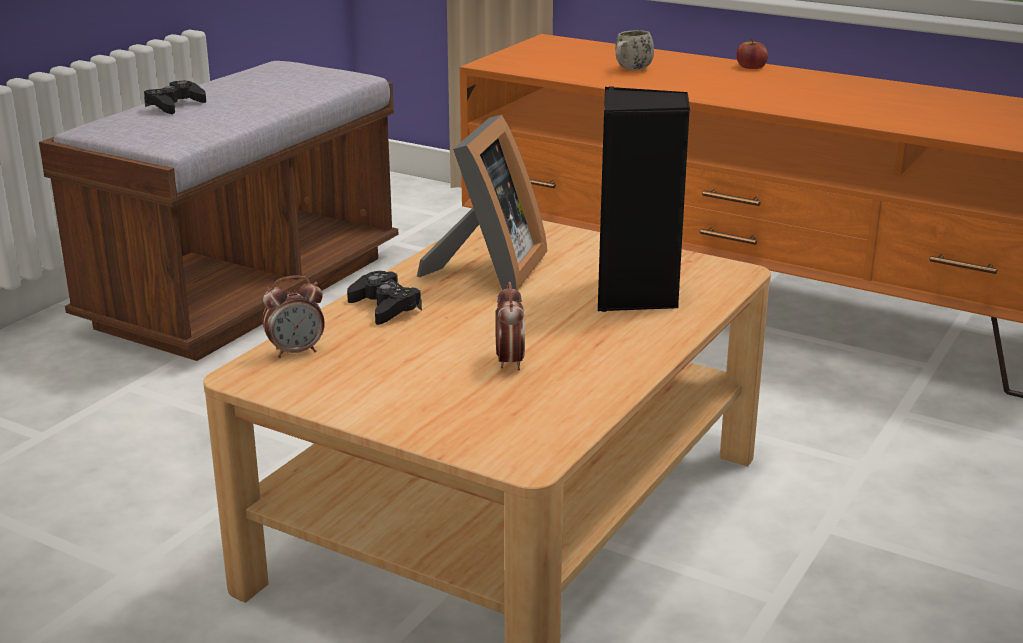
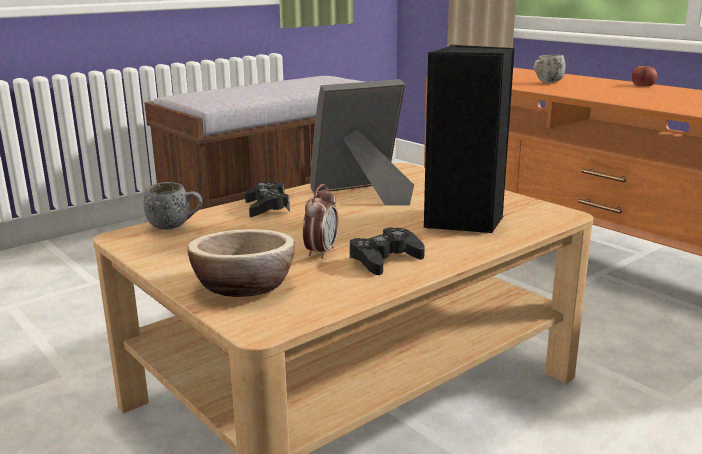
camera: 20 degrees right, 5 degrees down
(175, 105) = (234, 88): black game controller -> black game controller (385, 259)
(296, 351) = (176, 226): alarm clock -> grey mug
(463, 419) = (244, 286): none -> bowl
(488, 271) = (363, 194): picture frame -> picture frame turned 150 degrees counterclockwise

